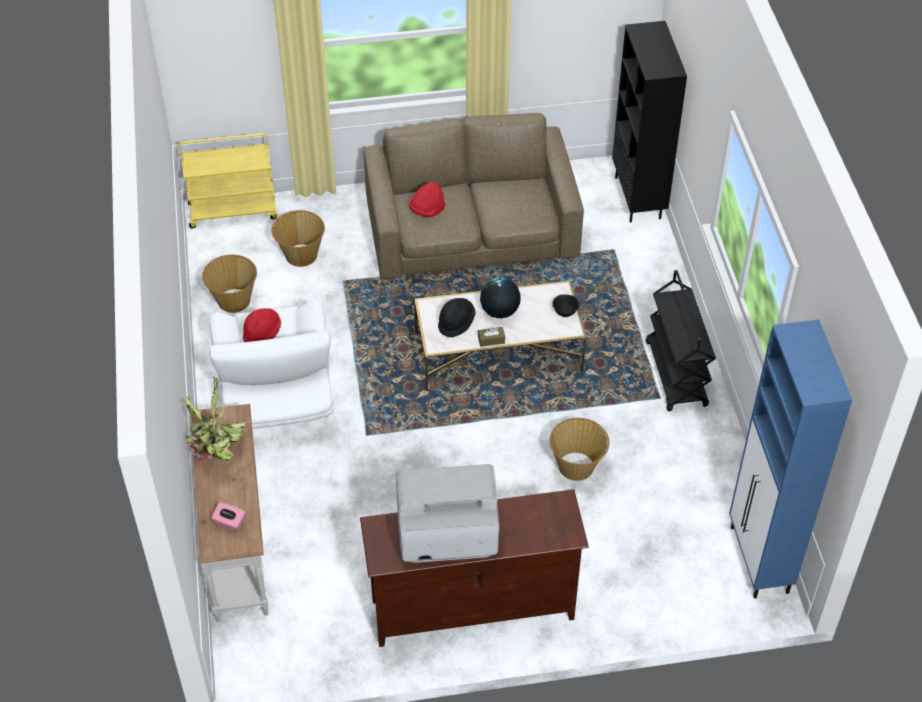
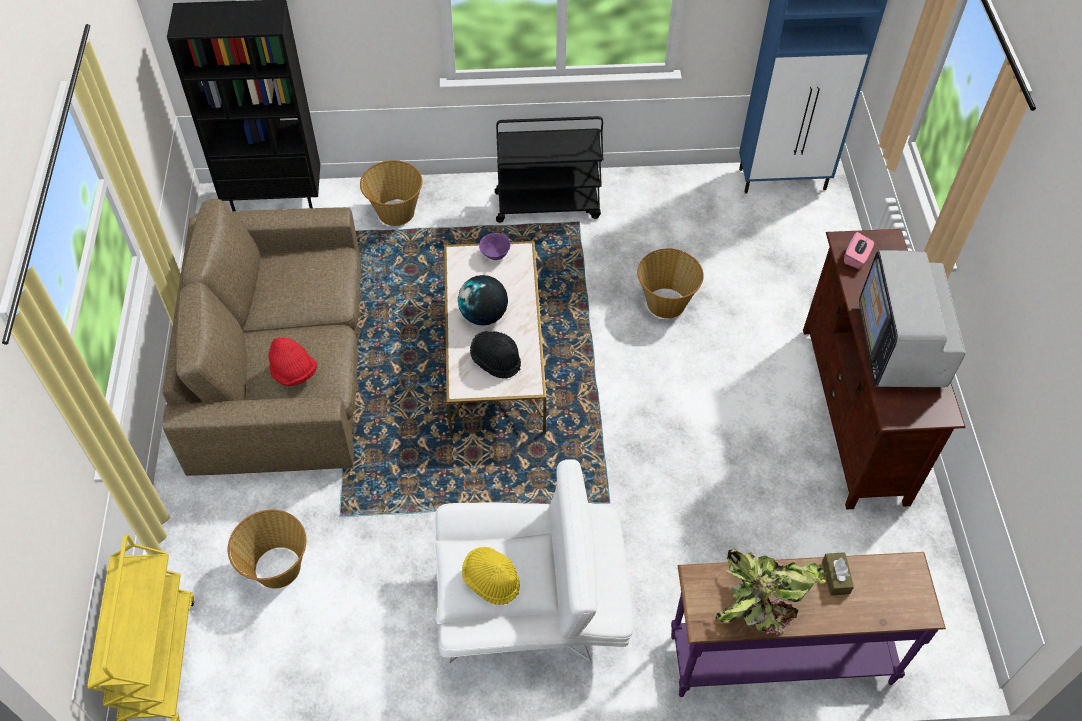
camera: 85 degrees left, 5 degrees up
(229, 522) = (881, 589): pink tissue box -> pink tissue box (856, 258)
(233, 300) = (346, 661): basket -> basket (395, 212)
(238, 547) = (780, 657): white console table -> purple console table
(262, 333) = (491, 580): red hat -> yellow hat
(491, 340) = (529, 328): brown tissue box -> brown tissue box (835, 577)
(565, 312) = (495, 255): black bowl -> purple bowl

